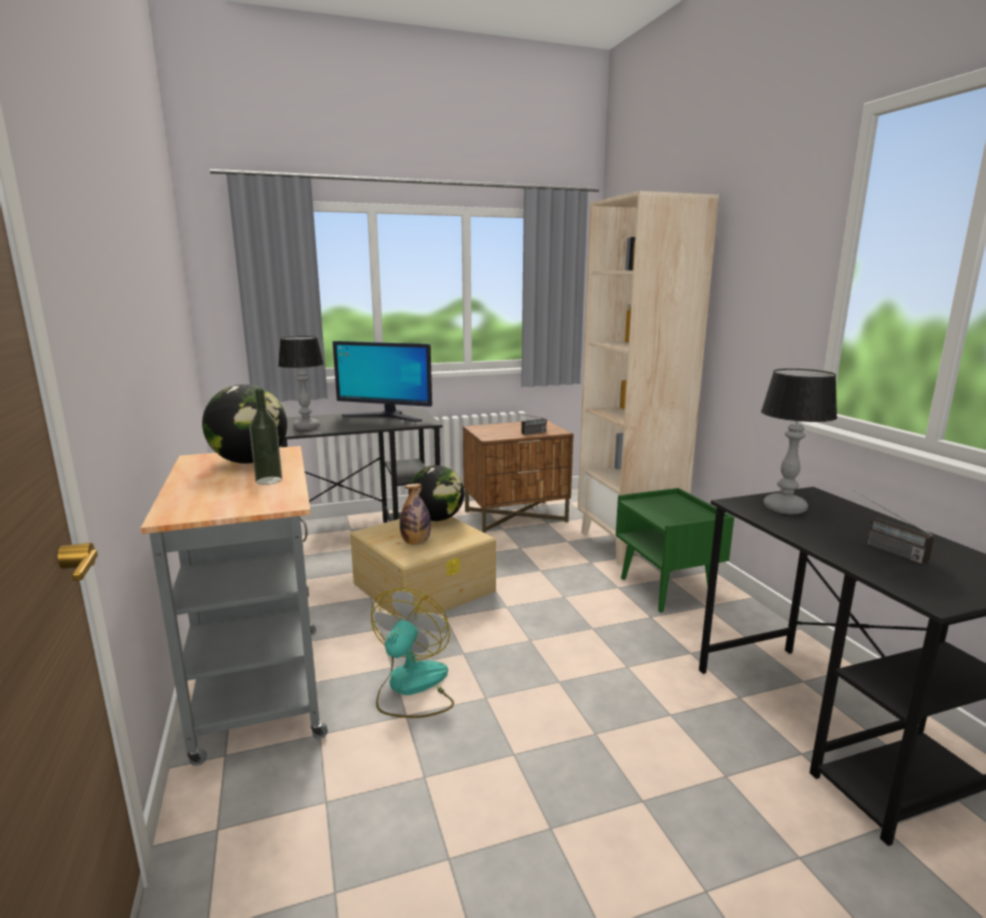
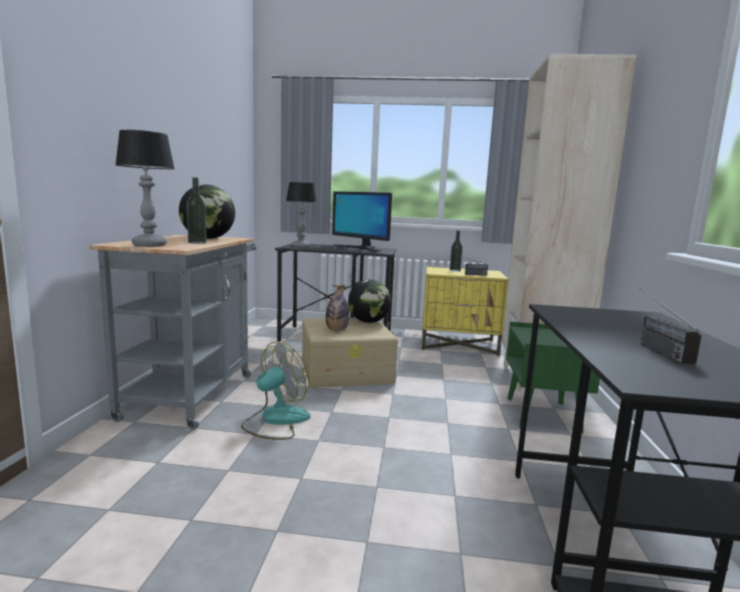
camera: 25 degrees right, 5 degrees down
(504, 429) = (455, 271): none -> bottle
(516, 516) = (459, 345): brown nightstand -> yellow nightstand
(784, 508) = (595, 316): table lamp -> table lamp (150, 245)

